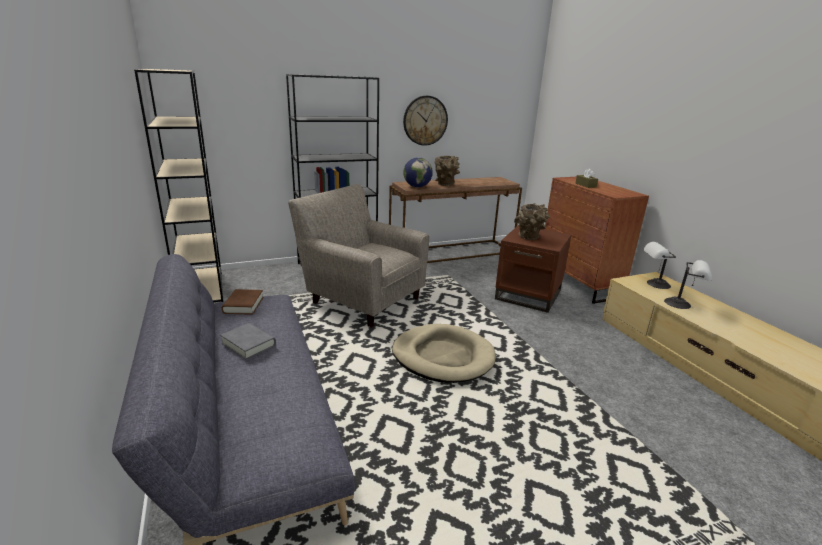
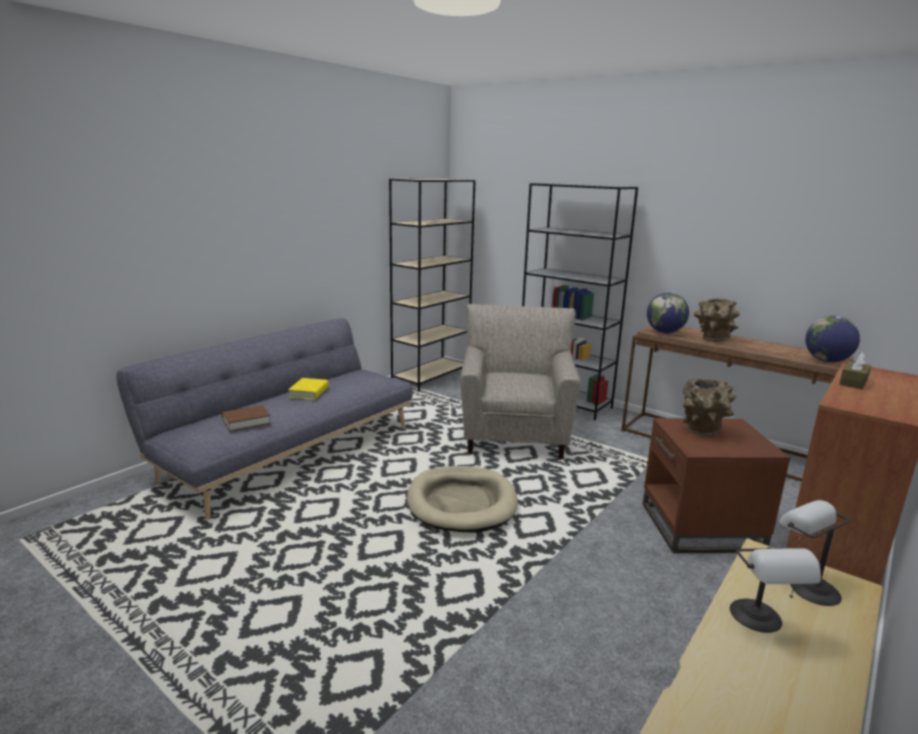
camera: 60 degrees right, 5 degrees down
(243, 305) = (363, 375): brown book -> brown book (246, 422)
(248, 344) = (309, 392): grey book -> yellow book
(425, 120) = (718, 247): wall clock -> none
(504, 182) = (827, 361): none -> globe

